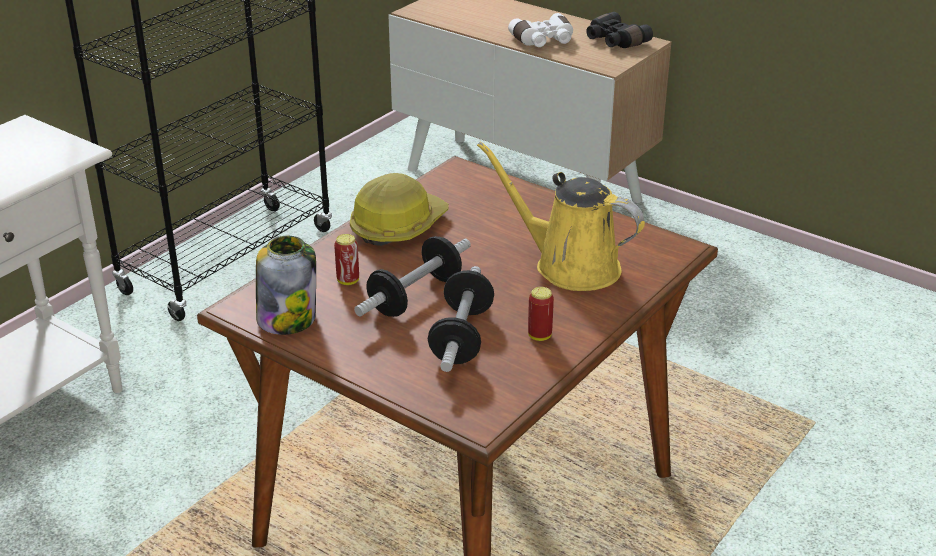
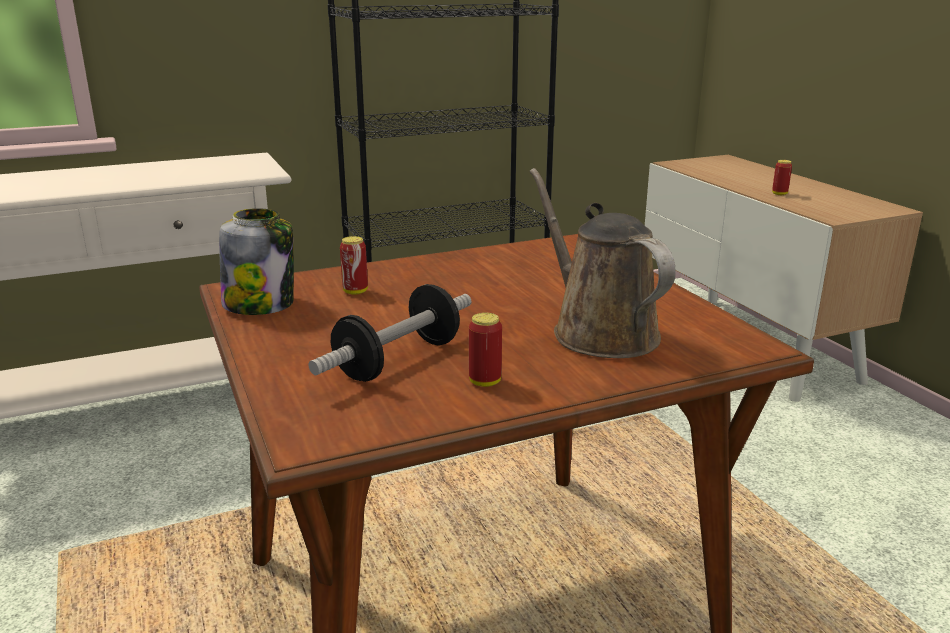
camera: 30 degrees right, 10 degrees down
(397, 226) = (459, 265): hard hat -> none
(415, 296) = (400, 317): dumbbell -> none
(544, 41) = (779, 194): white binoculars -> can
(569, 266) = (598, 331): yellow watering can -> brown watering can
(614, 41) = (856, 203): black binoculars -> none

